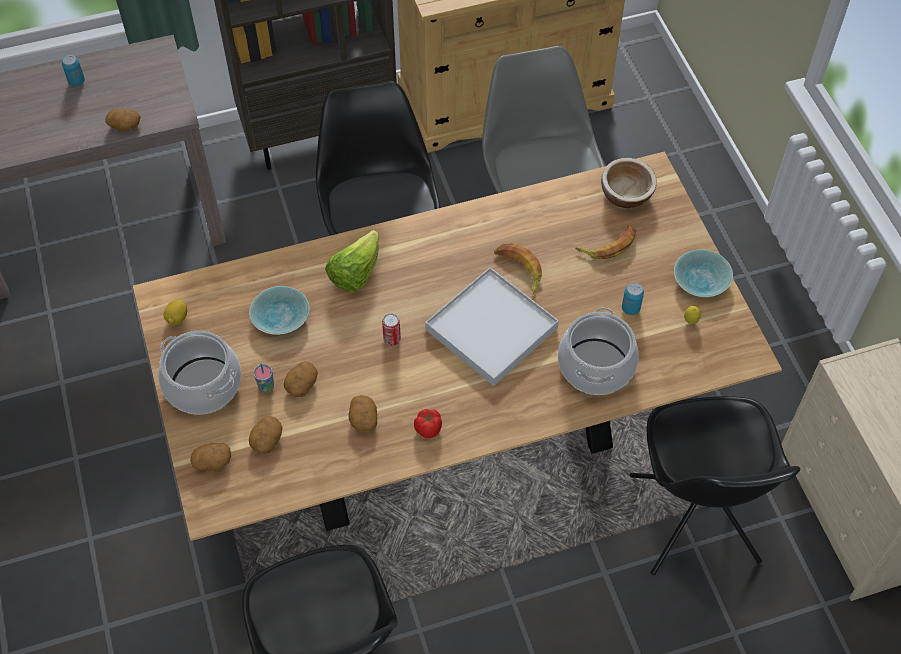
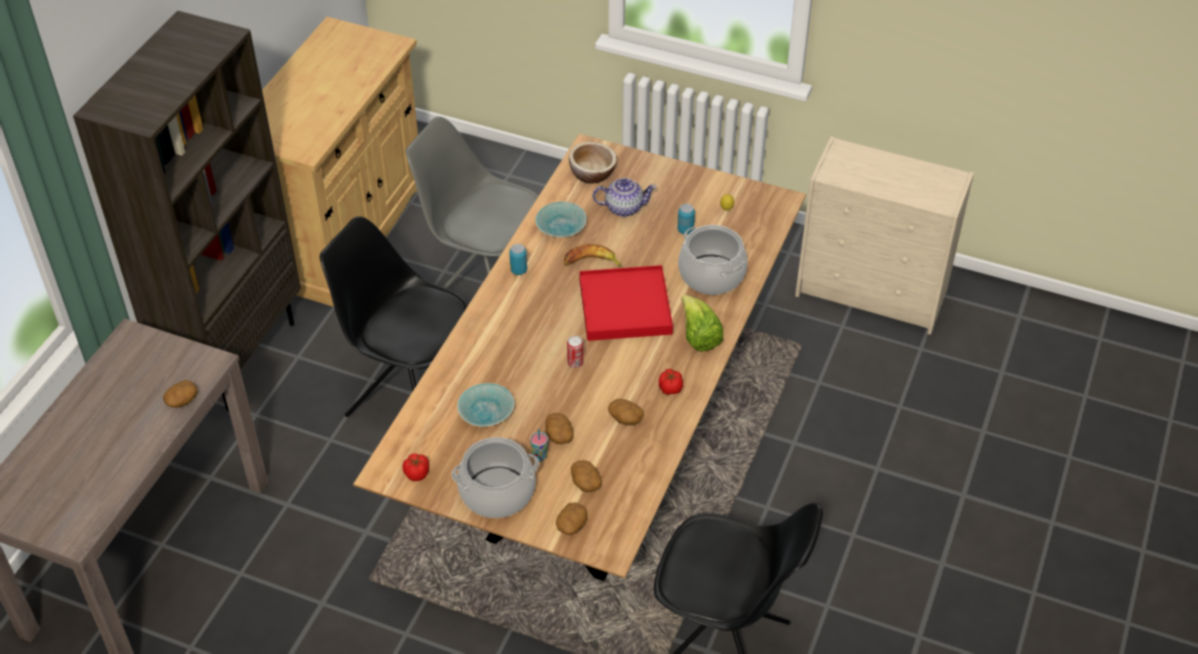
camera: 50 degrees left, 10 degrees down
(76, 81) = (93, 405): can -> can (518, 270)
(177, 318) = (417, 473): lemon -> tomato
(355, 273) = (495, 348): lettuce -> lettuce (698, 336)
(491, 329) = (625, 307): white tray -> red tray
(608, 245) = (623, 207): banana -> teapot
(694, 521) = (801, 370): black chair -> none
(700, 281) = (701, 185): turquoise bowl -> turquoise bowl (561, 228)

